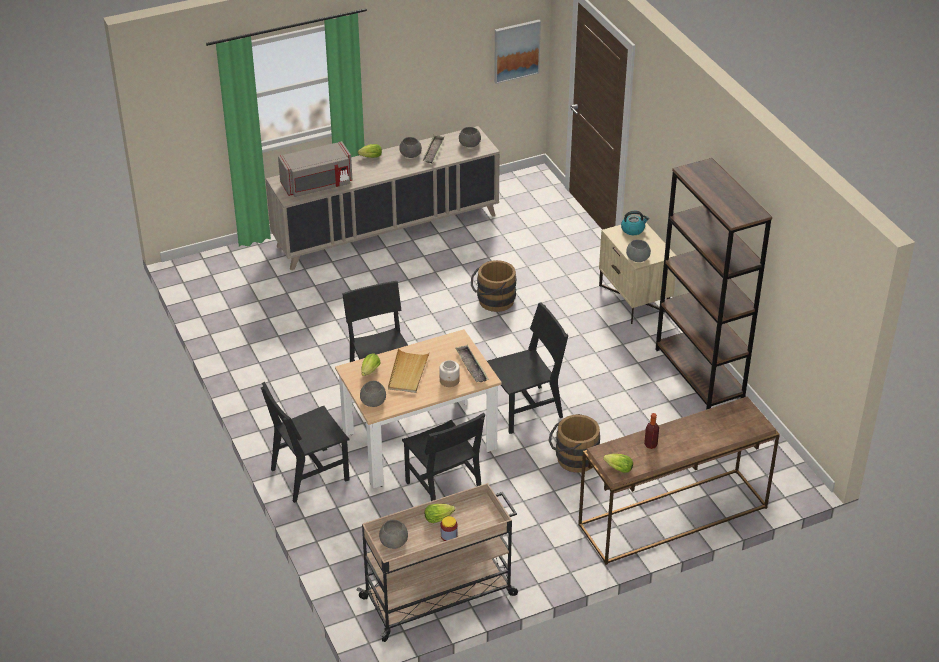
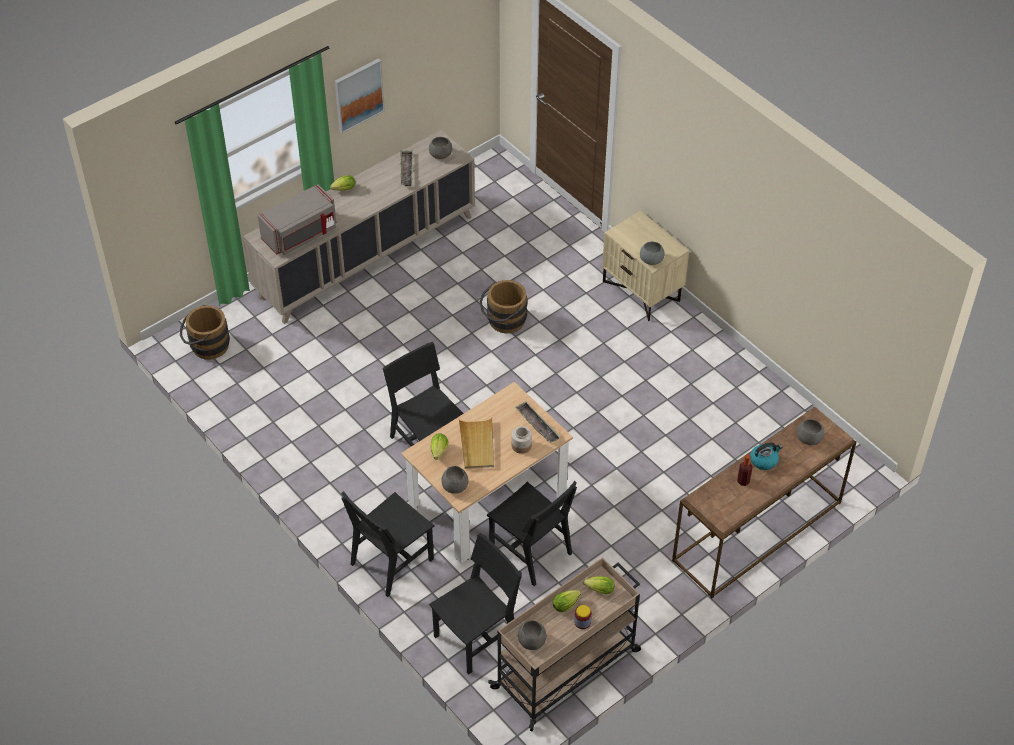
camera: 15 degrees left, 10 degrees up
(411, 154) = (384, 178): grey bowl -> grey bowl (809, 438)
(516, 50) = (469, 45): picture -> picture (358, 95)
(525, 410) = (578, 441): black chair -> black chair (477, 637)
(572, 458) = (642, 487): brown bucket -> brown bucket (206, 346)
(617, 468) = (720, 515): lettuce -> lettuce (598, 589)
(633, 229) = (635, 226): kettle -> kettle (764, 460)
(699, 374) = (732, 366): brown bookcase -> none

